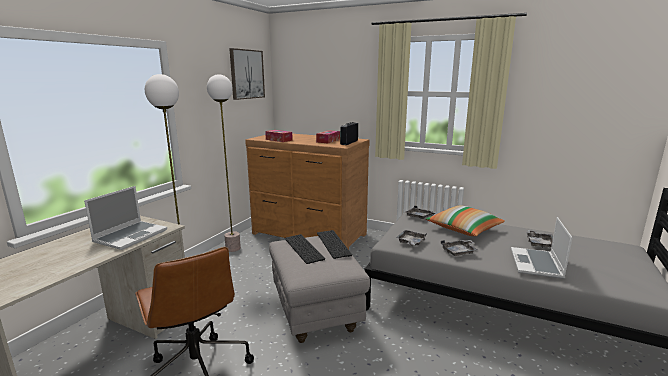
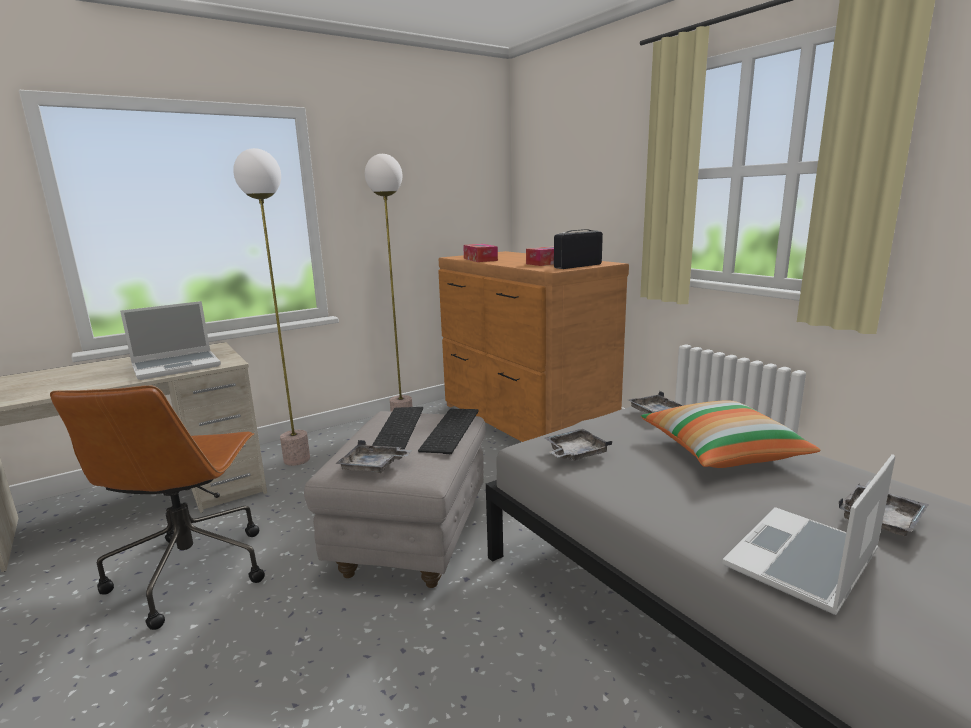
camera: 30 degrees right, 0 degrees up
(247, 74) = (457, 157): picture -> none
(459, 252) = (648, 491): grey tray -> grey tray (373, 466)

